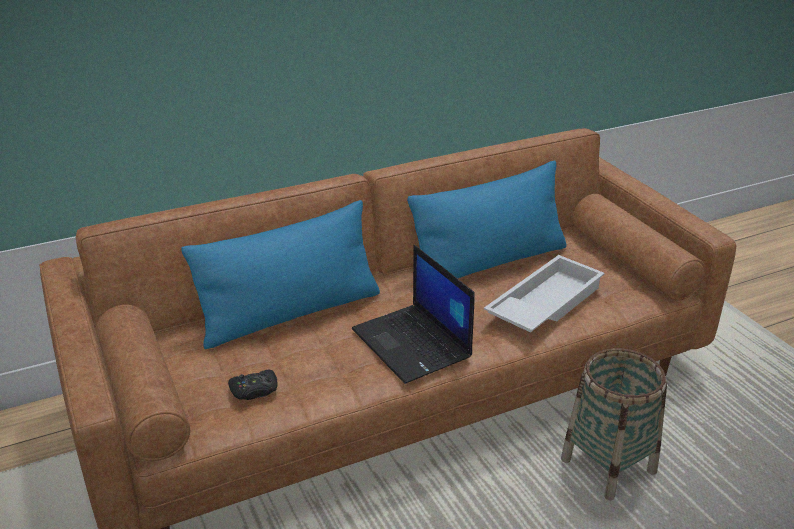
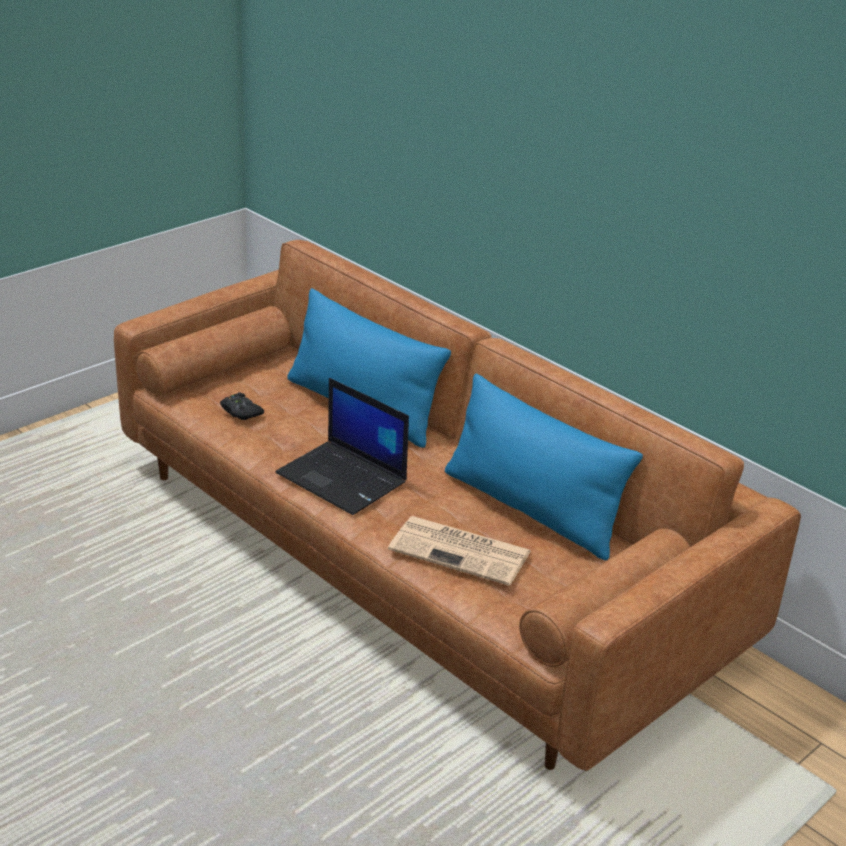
camera: 70 degrees right, 0 degrees up
(413, 344) = (343, 478): laptop -> laptop turned 90 degrees counterclockwise
(543, 303) = (462, 551): white tray -> newspaper
(608, 466) = (357, 725): basket -> none

